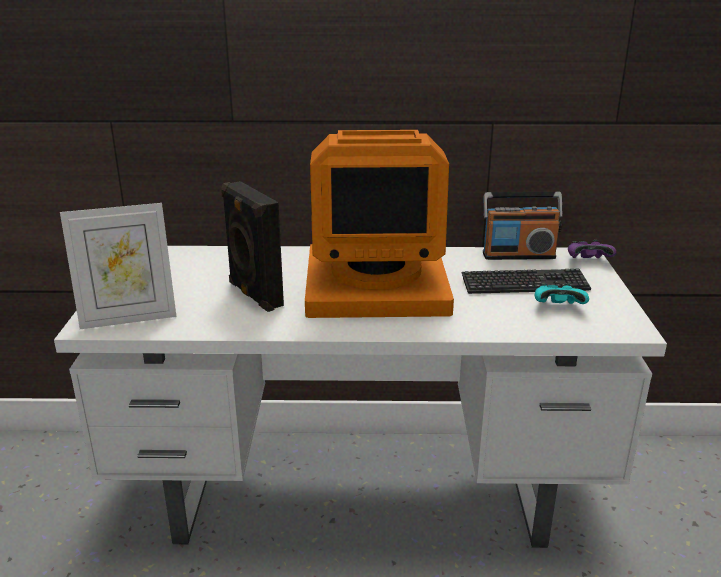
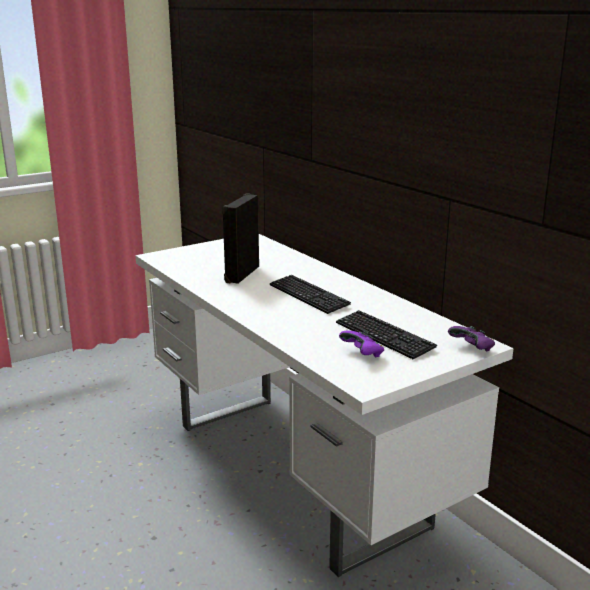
camera: 55 degrees right, 5 degrees down
(128, 318) = (174, 259): picture frame -> none
(376, 282) = (308, 296): monitor -> keyboard
(518, 255) = (435, 324): radio -> none
(558, 307) = (362, 354): turquoise game controller -> purple game controller

